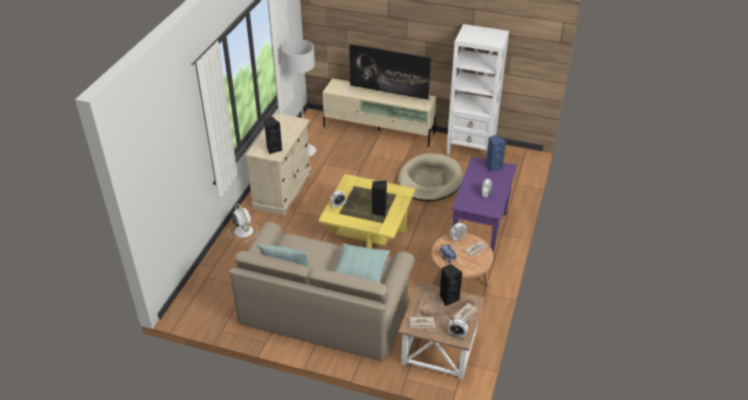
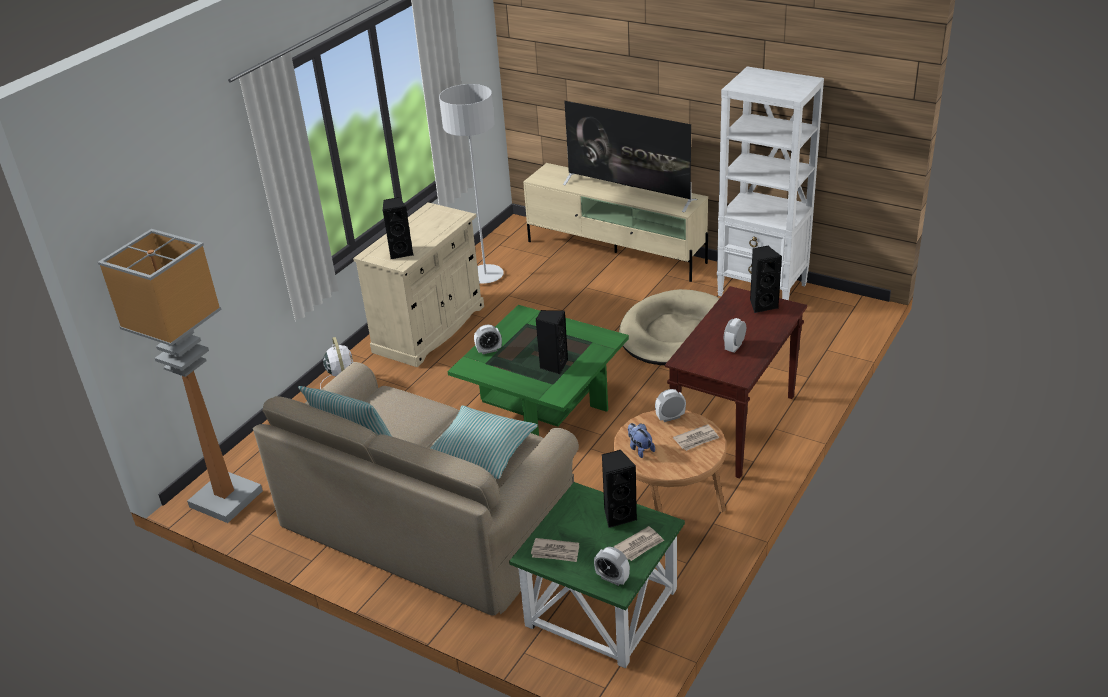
camera: 15 degrees right, 5 degrees down
(197, 311) = (224, 499): none -> floor lamp
(368, 232) = (543, 404): yellow coffee table -> green coffee table
(438, 348) = (599, 608): brown side table -> green side table
(479, 235) = (735, 427): purple console table -> brown console table
(493, 167) = (762, 305): blue speaker -> black speaker

